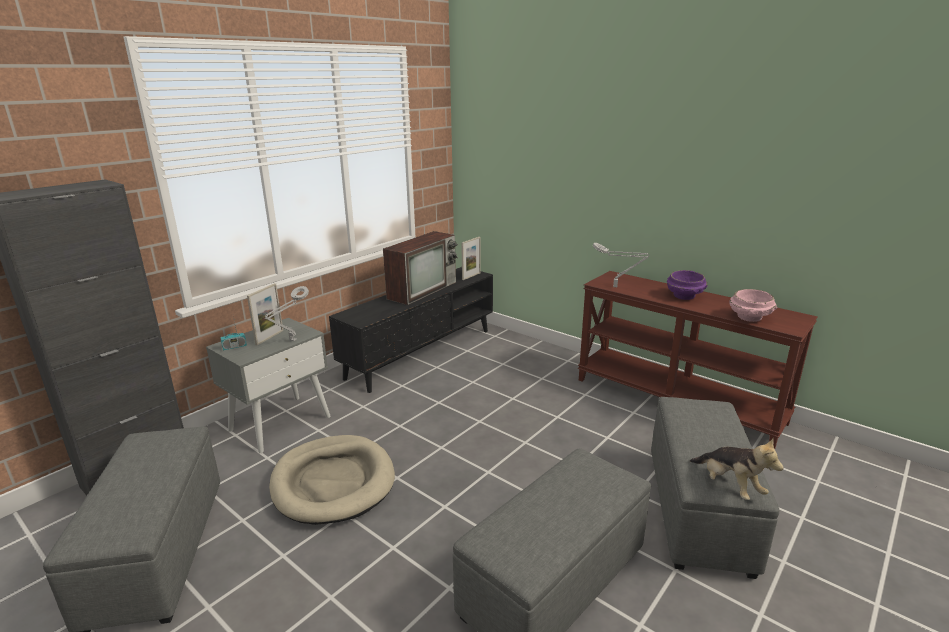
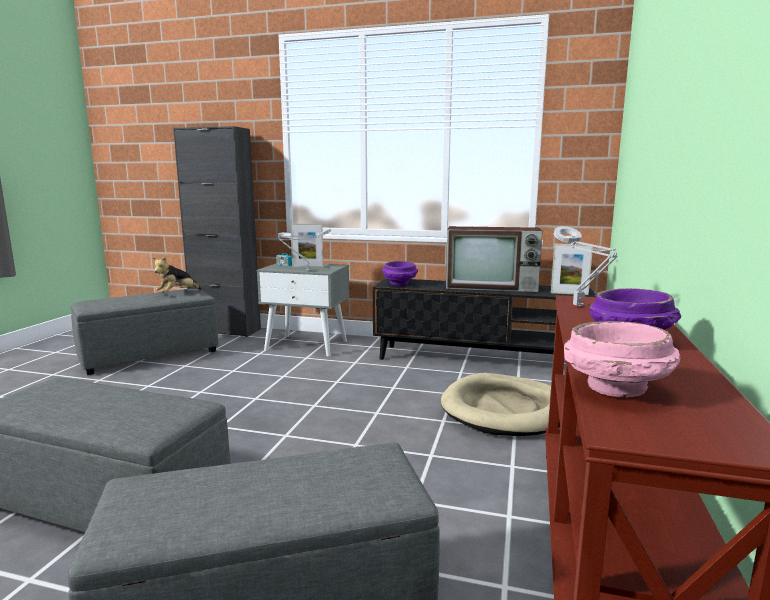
camera: 65 degrees right, 10 degrees down
(333, 482) = (238, 379): beige dog bed -> beige dog bed (505, 410)
(366, 316) = (400, 284): none -> purple bowl
(729, 486) = (131, 509): plush toy -> plush toy (177, 294)

